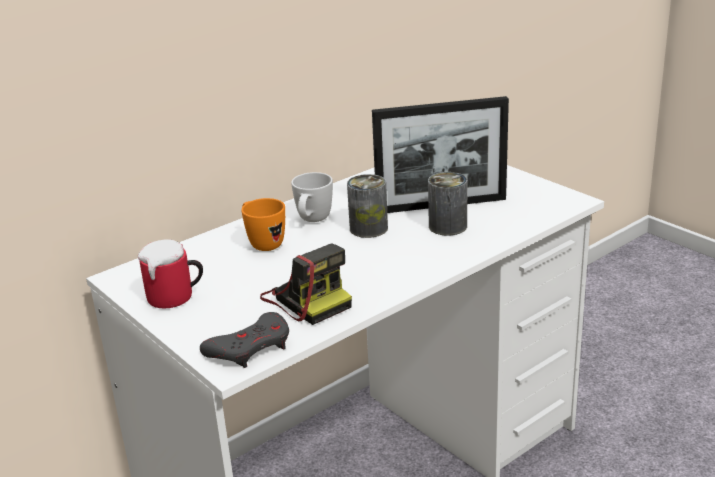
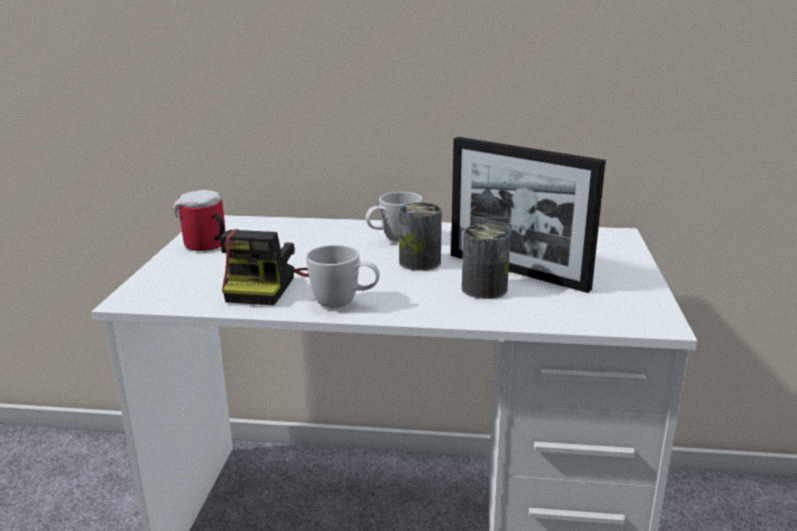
camera: 45 degrees right, 5 degrees down
(250, 347) = (166, 295): grey game controller -> none
(262, 243) = (330, 239): orange mug -> none
(390, 281) = (344, 304): none -> white mug

